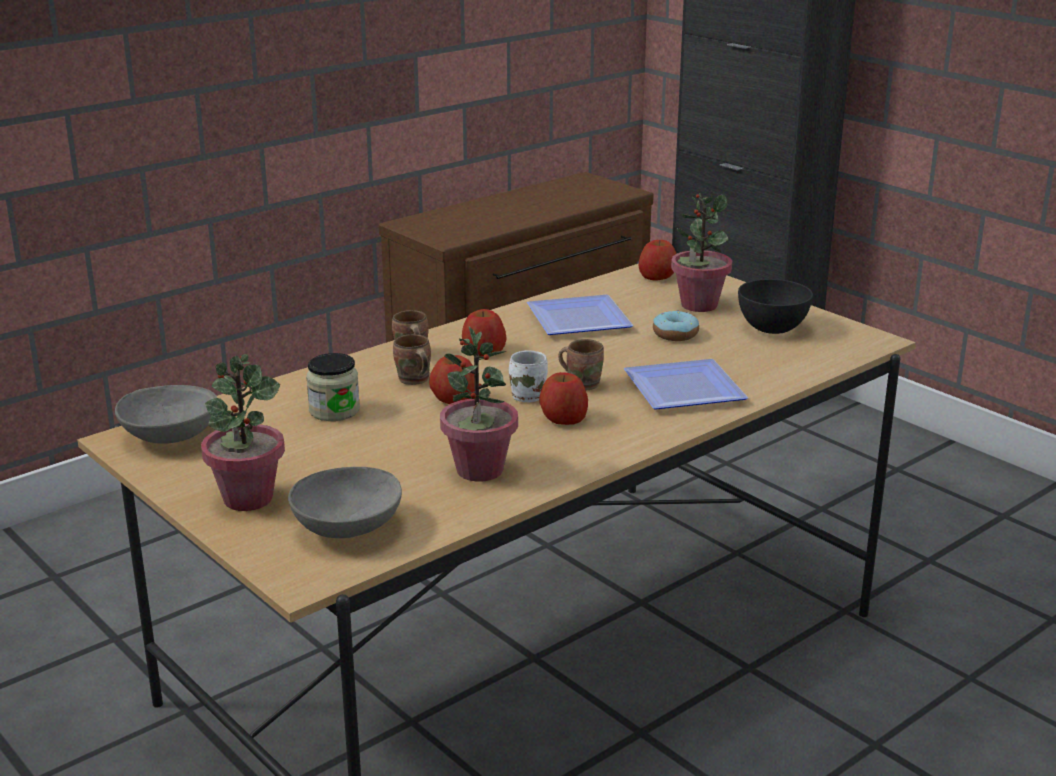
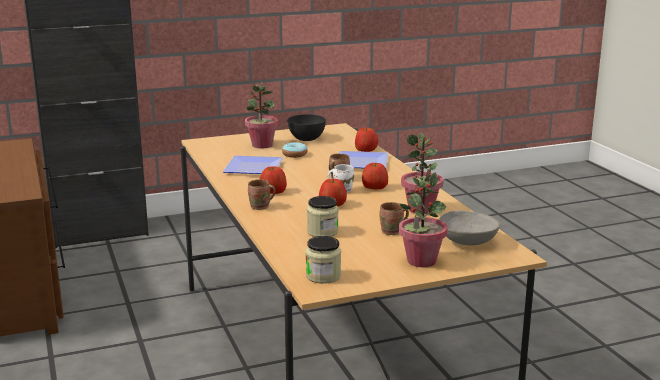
camera: 70 degrees left, 5 degrees down
(169, 437) = (323, 276): grey bowl -> jar
(413, 381) = (298, 210): brown mug -> brown mug (392, 232)
(657, 276) = (212, 146): apple -> apple (366, 149)

